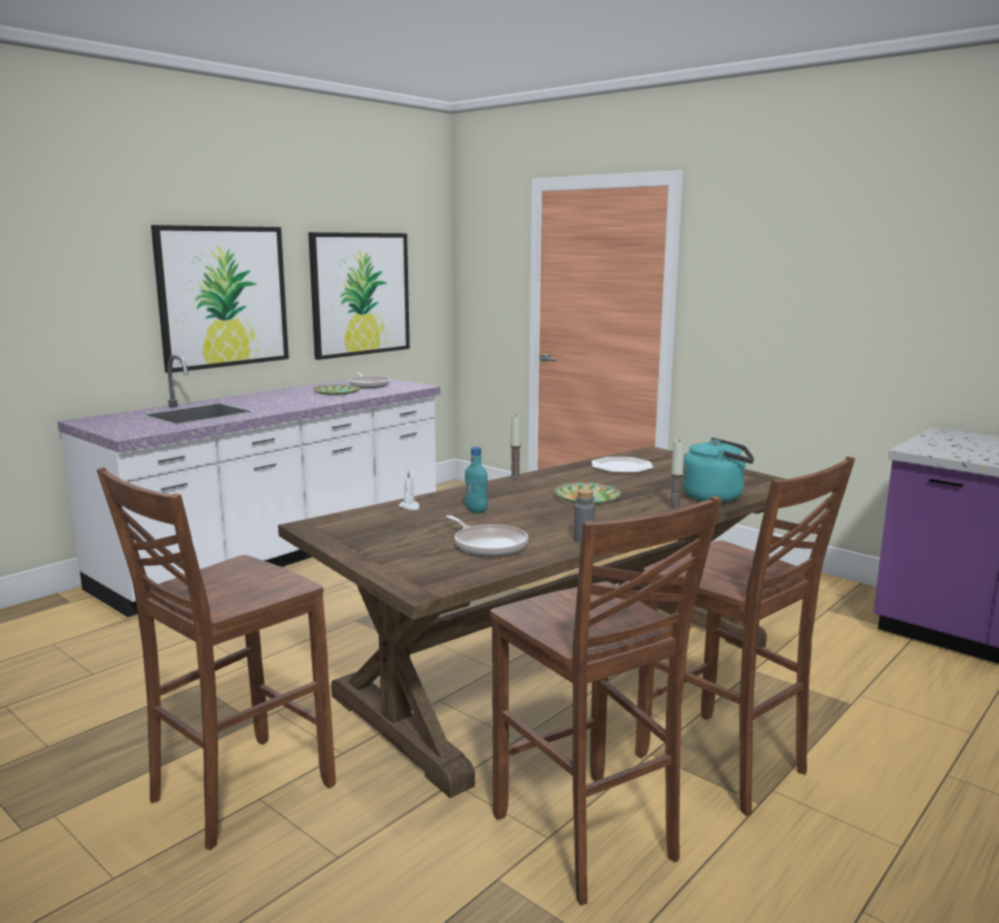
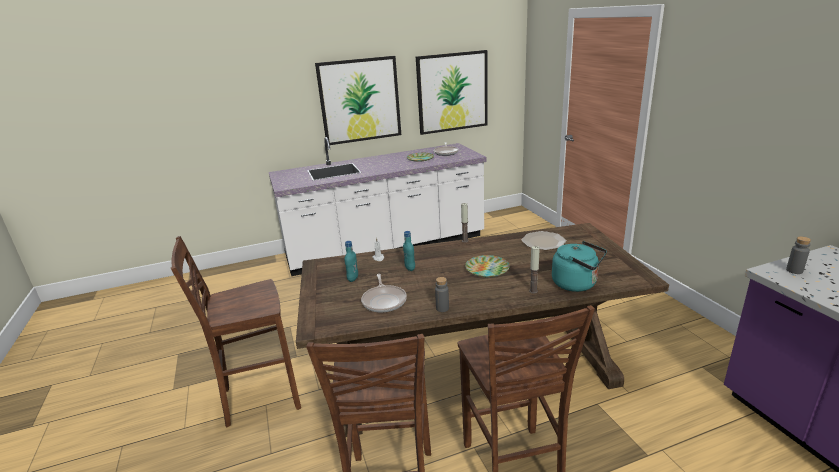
camera: 30 degrees right, 10 degrees up
(402, 531) = (353, 279): none -> turquoise bottle
(931, 446) = (794, 271): none -> grey bottle

